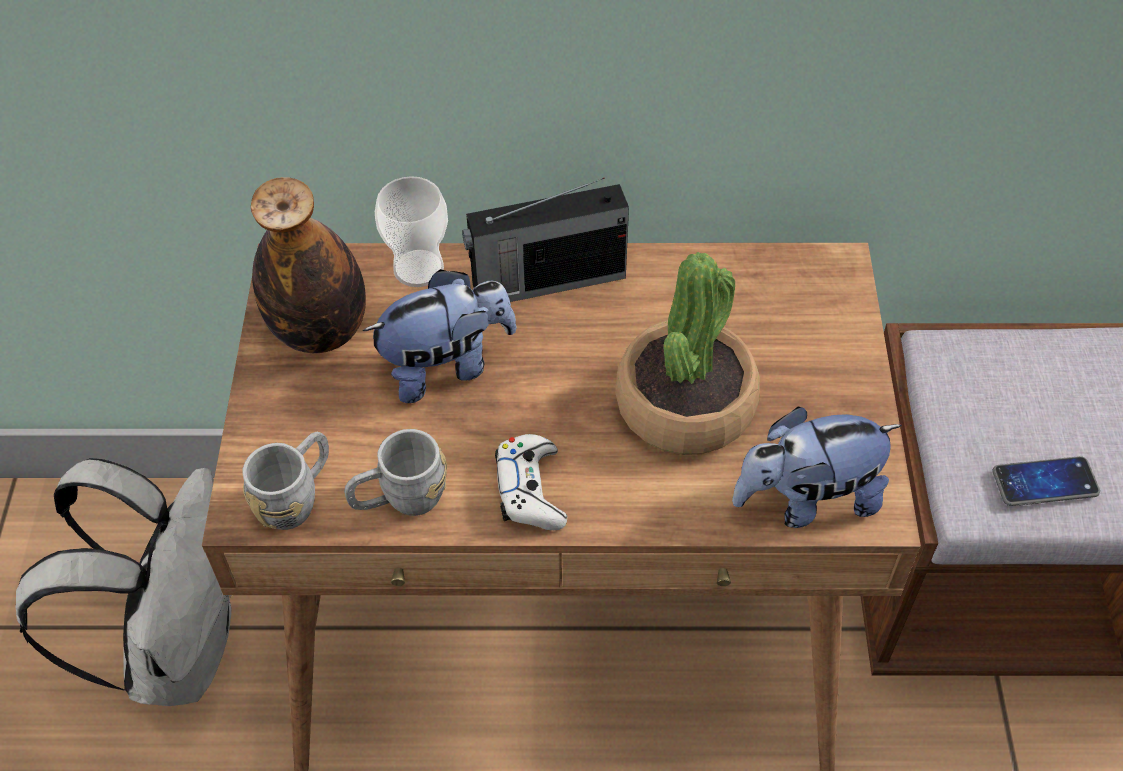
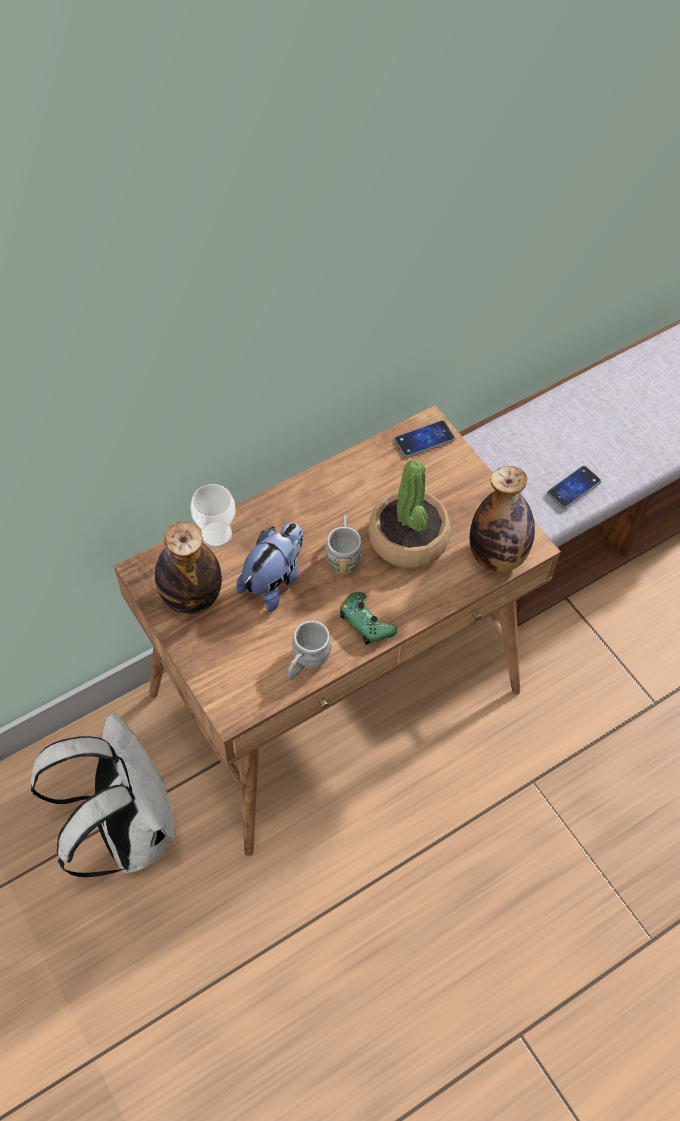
camera: 35 degrees left, 5 degrees up
(297, 497) = (253, 690): grey mug -> grey mug (343, 555)
(530, 490) = (366, 622): white game controller -> green game controller
(546, 281) = (290, 508): radio -> none
(807, 499) = (497, 556): plush toy -> bottle
(814, 282) = (424, 440): none -> phone

